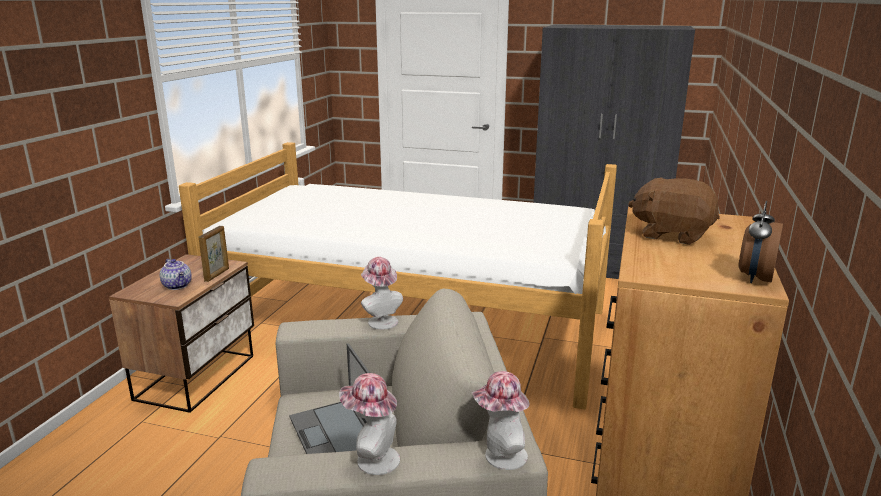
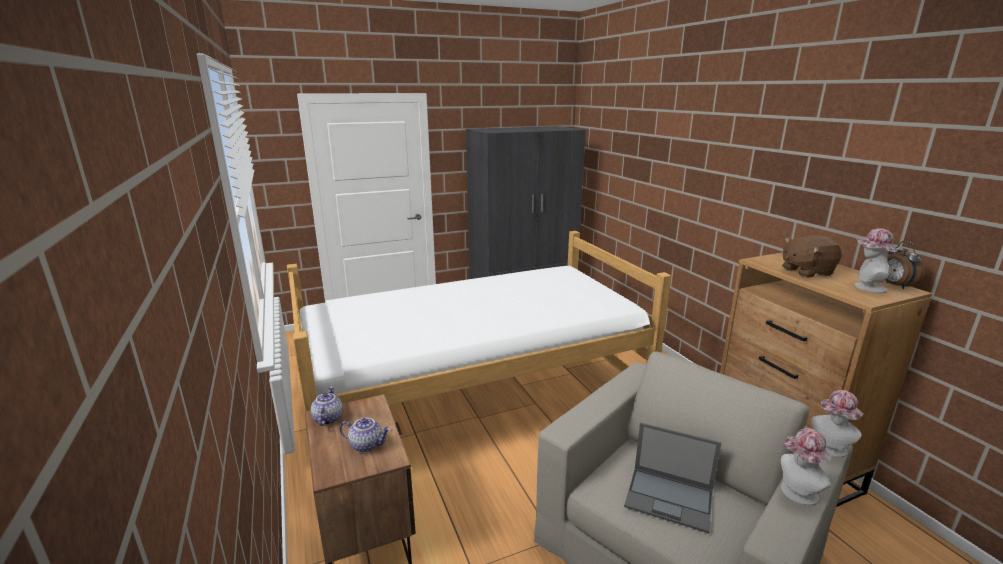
camera: 40 degrees left, 0 degrees up
(188, 262) = (327, 418): none -> teapot
(217, 275) = (383, 417): picture frame -> none
(381, 320) = (602, 396): hat -> hat (866, 287)

